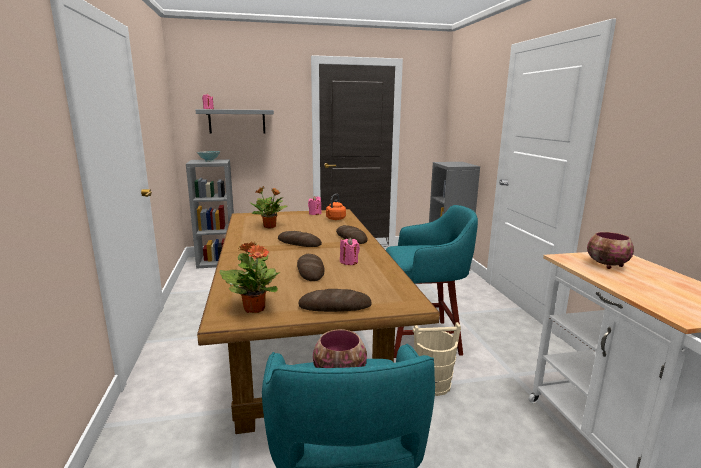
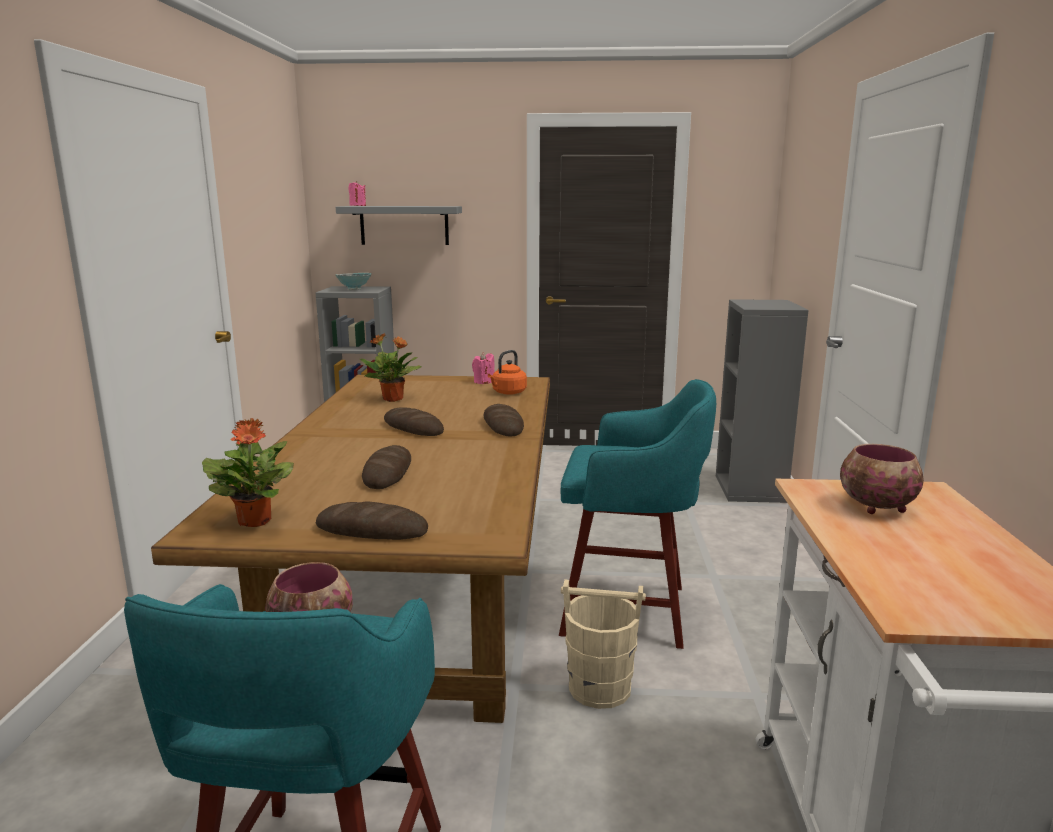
camera: 15 degrees right, 0 degrees up
(349, 262) = (460, 464): pink candle -> none

